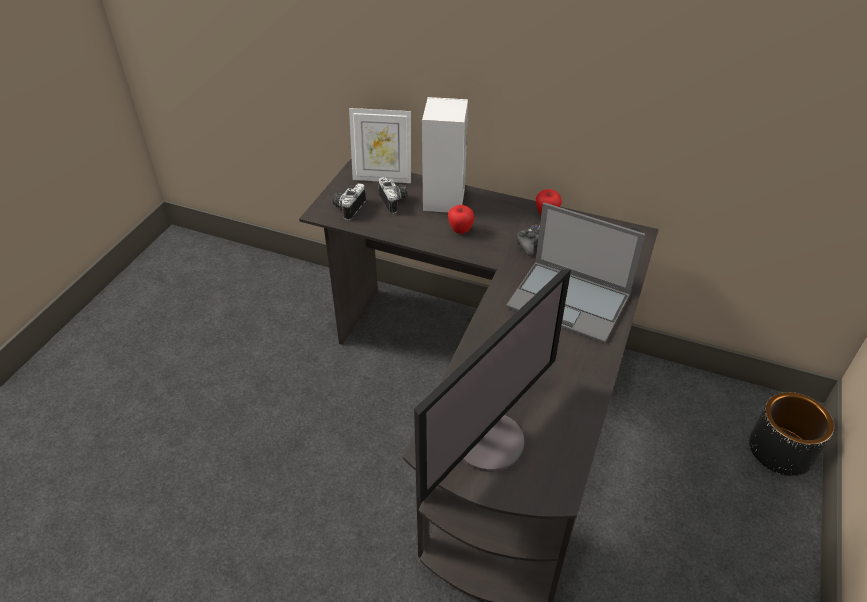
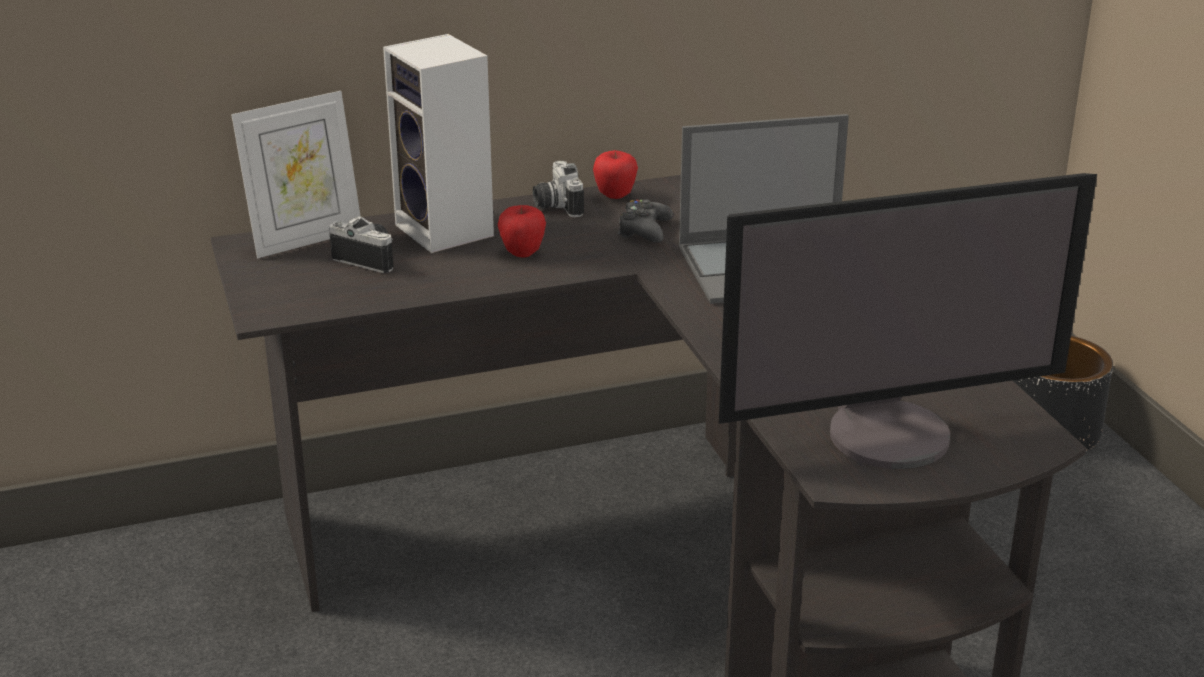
camera: 40 degrees left, 15 degrees down
(348, 207) = (302, 291): camera -> camera (555, 205)
(487, 439) = (889, 433): monitor -> monitor turned 75 degrees clockwise

